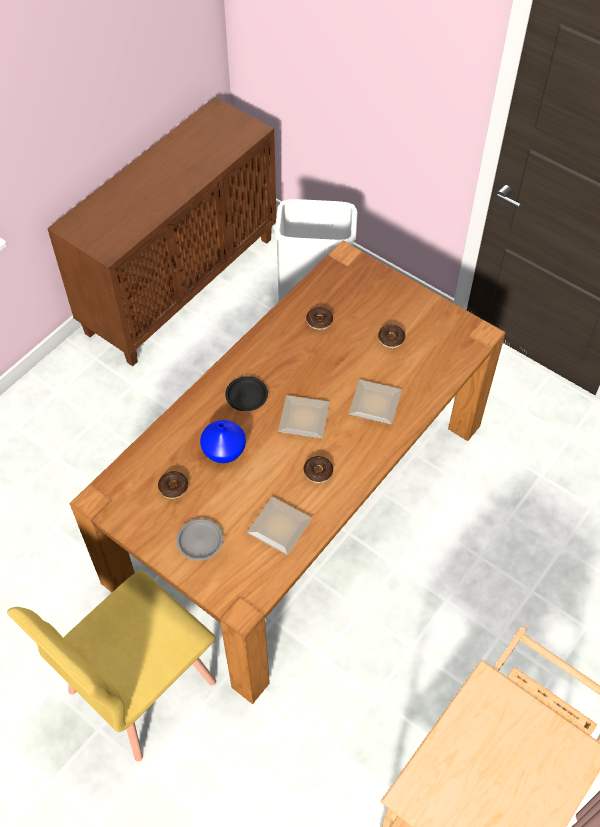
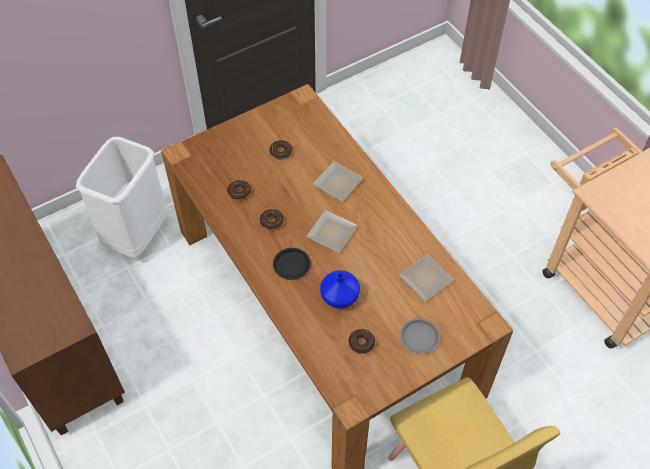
camera: 70 degrees left, 0 degrees up
(318, 472) = (385, 239): donut -> donut (272, 222)

